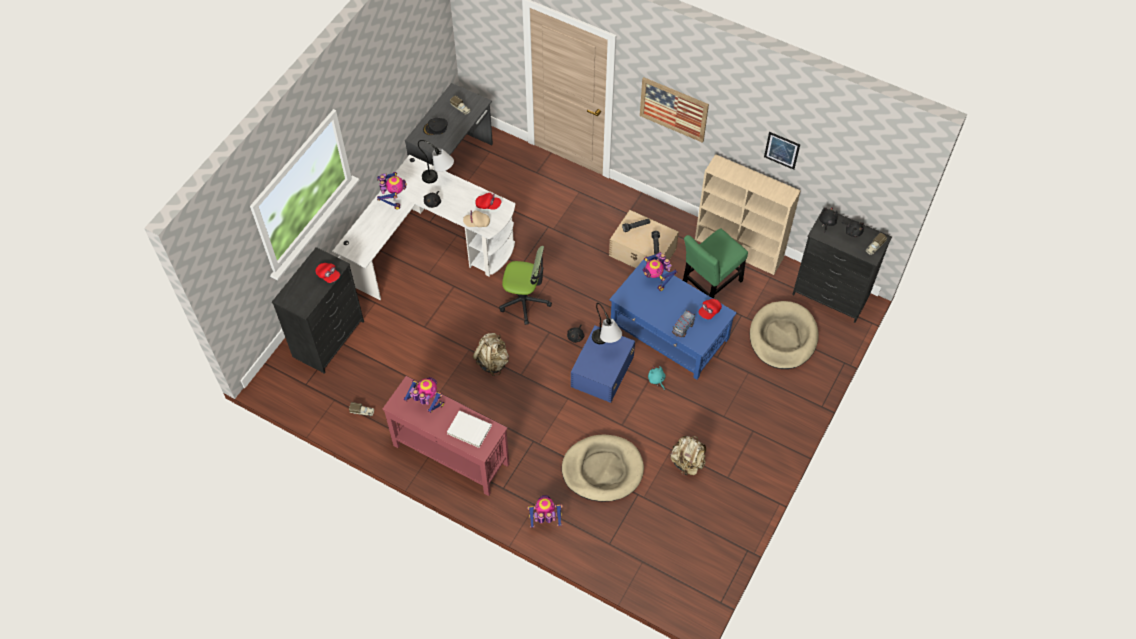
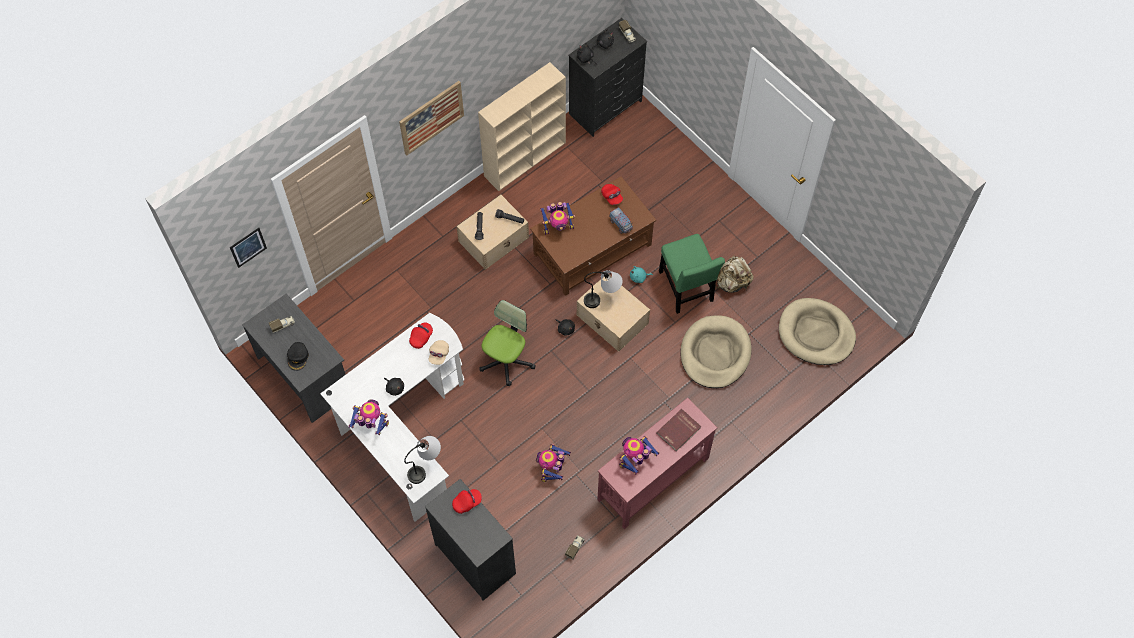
camera: 70 degrees left, 5 degrees up
(439, 180) = (369, 374): table lamp -> table lamp (426, 466)
(469, 430) = (679, 431): white book -> red book
(493, 361) = (564, 411): beige backpack -> none
(545, 520) = (749, 418): toy robot -> toy robot (552, 469)
(601, 372) = (612, 320): blue storage box -> beige storage box
(669, 332) = (593, 249): blue coffee table -> brown coffee table
(710, 285) = (555, 197): green chair -> green chair (686, 289)
(782, 150) = (524, 49): picture -> picture (248, 247)
(783, 337) = (634, 161): beige dog bed -> beige dog bed (816, 333)

